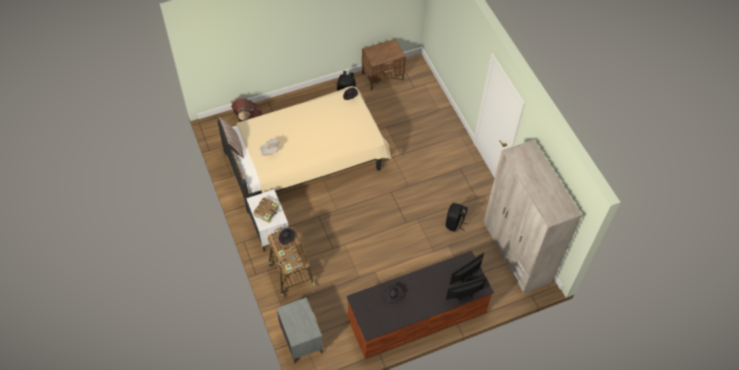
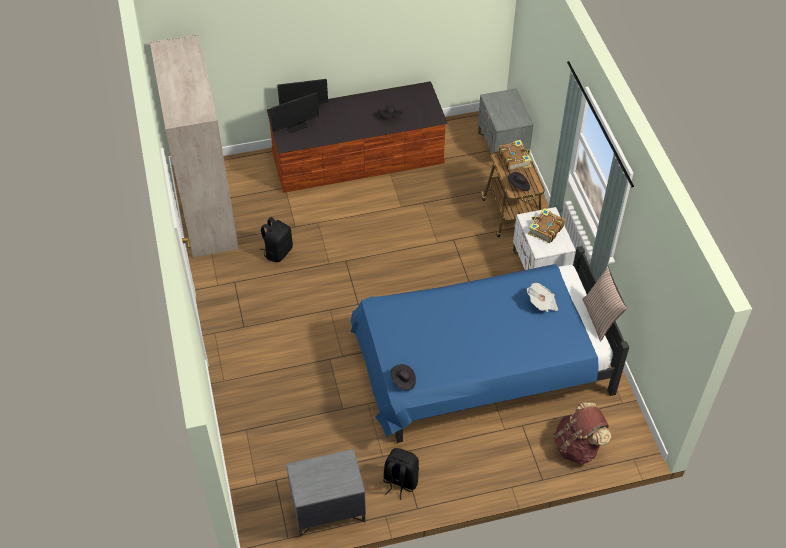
camera: 170 degrees left, 5 degrees down
(307, 159) = (479, 367): beige bed -> blue bed
(382, 76) = (327, 509): brown nightstand -> grey nightstand

